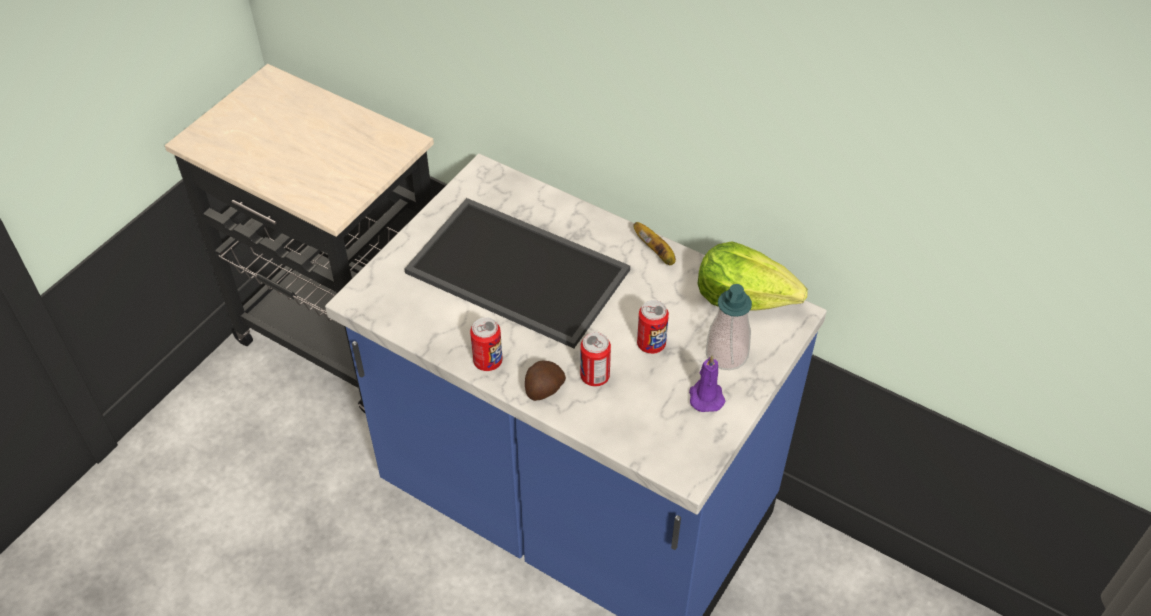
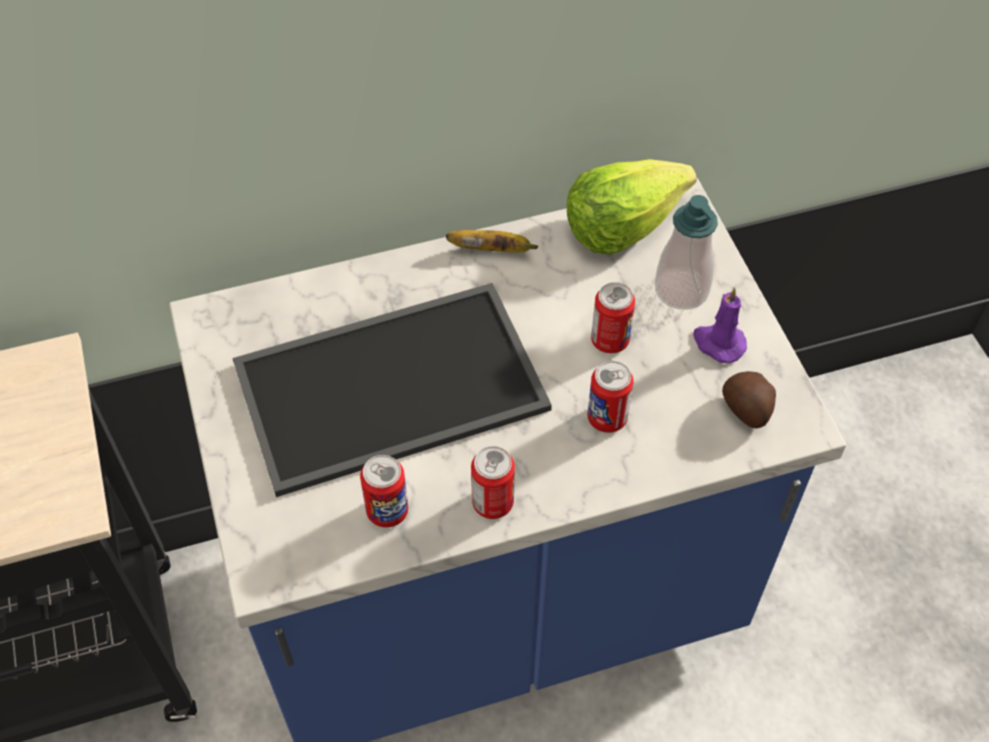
camera: 50 degrees left, 5 degrees up
(439, 322) = (387, 511): none -> can
(543, 390) = (582, 477): potato -> potato (747, 411)

